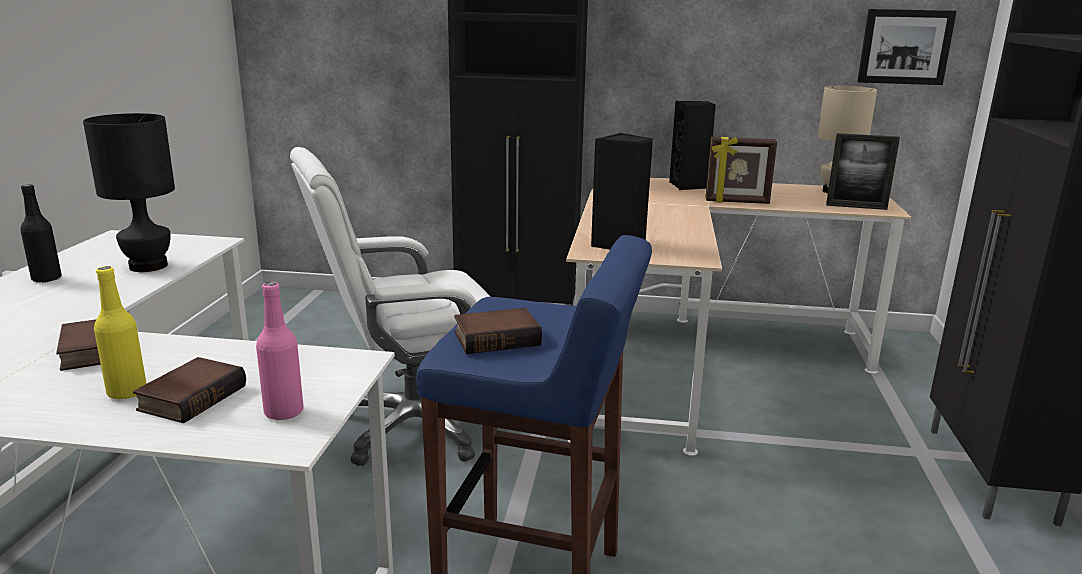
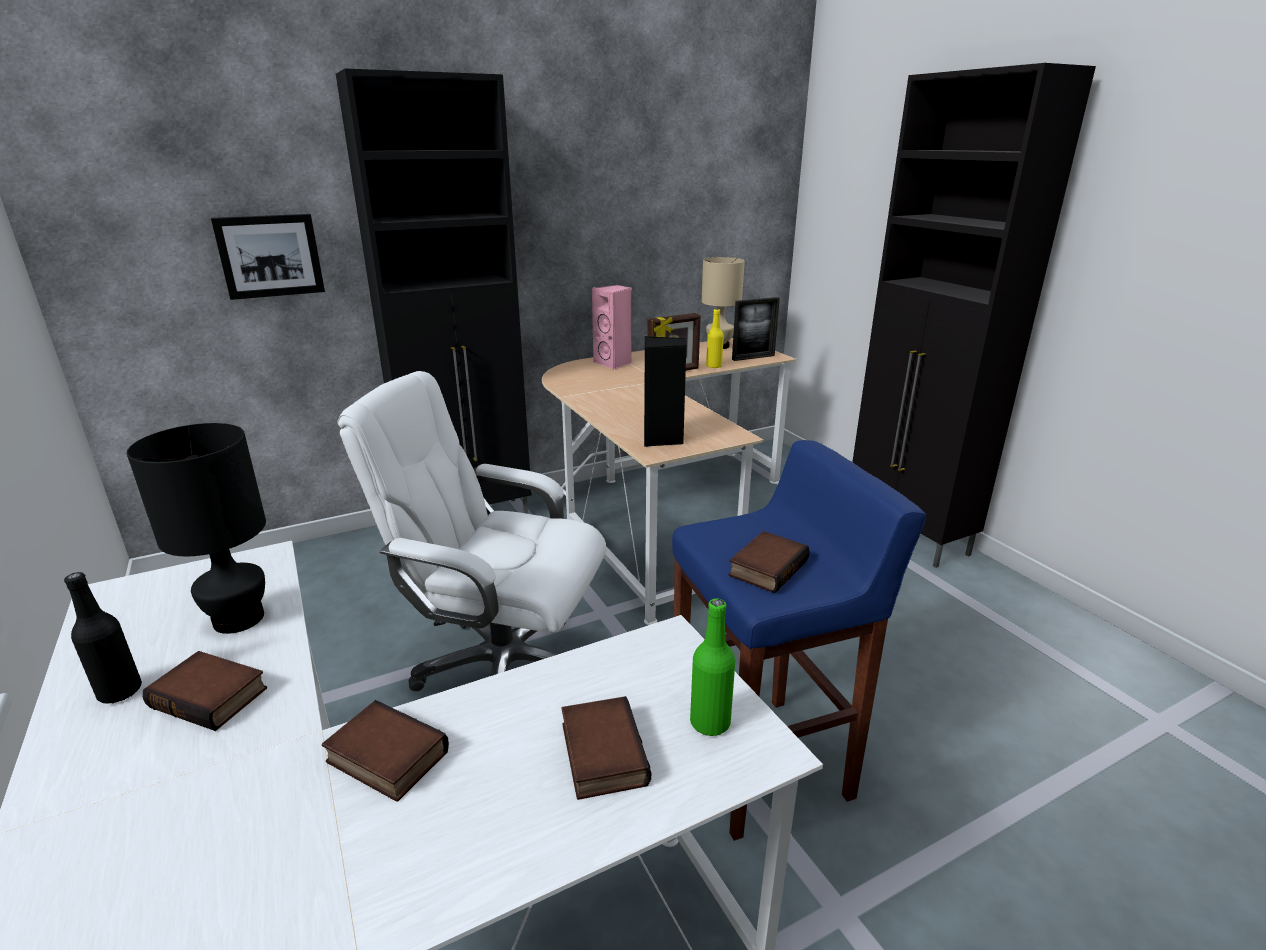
camera: 35 degrees left, 5 degrees up
(75, 295) = (212, 696): none -> book
(127, 392) = (526, 785): yellow bottle -> yellow bottle (714, 366)
(284, 412) = (710, 723): pink bottle -> green bottle
(414, 425) = (502, 667): white office chair -> white office chair turned 75 degrees clockwise
(689, 186) = (614, 363): black speaker -> pink speaker
(904, 47) = (745, 220): picture -> picture (270, 256)

